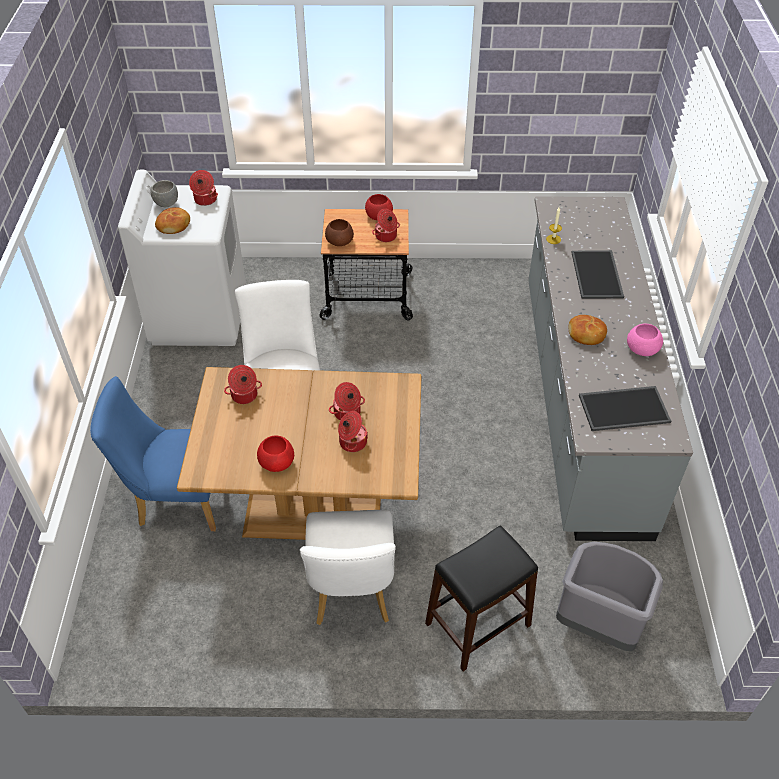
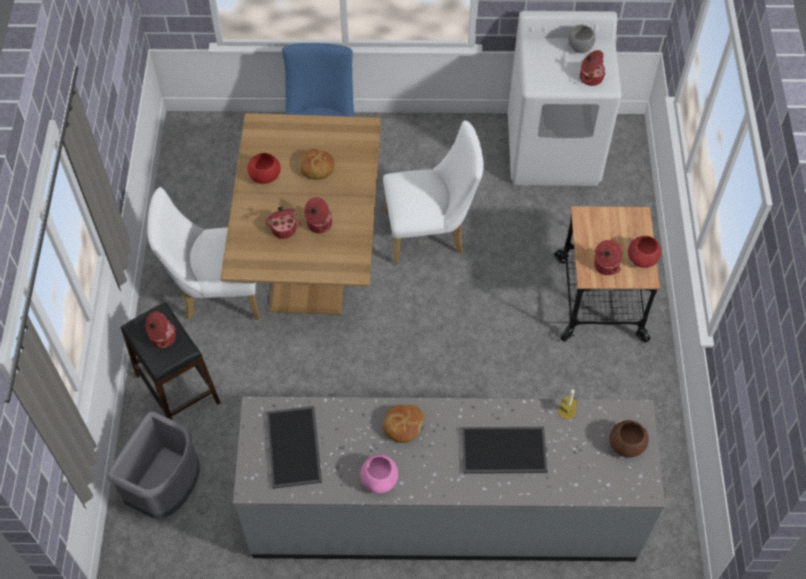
camera: 90 degrees right, 10 degrees up
(174, 225) = (546, 58): bread -> bread (316, 168)
(244, 396) = (343, 147): cooking pot -> cooking pot (162, 337)
(340, 241) = (592, 222): brown bowl -> brown bowl (627, 445)

